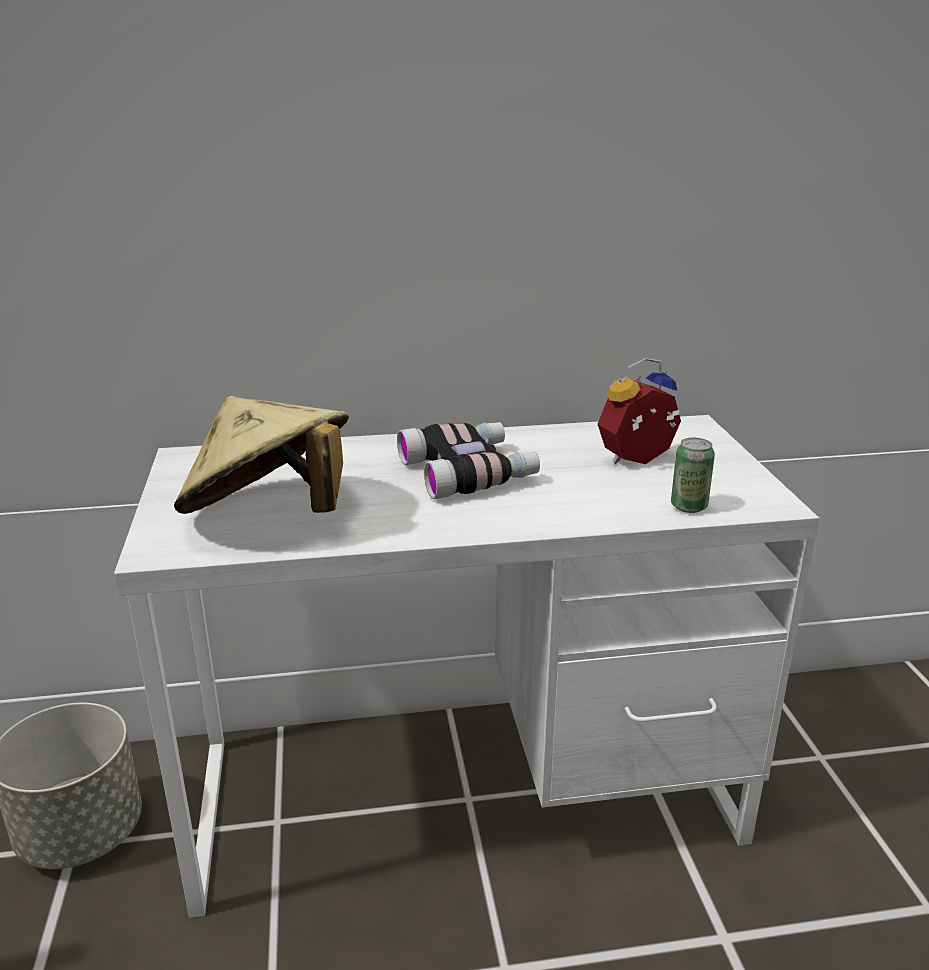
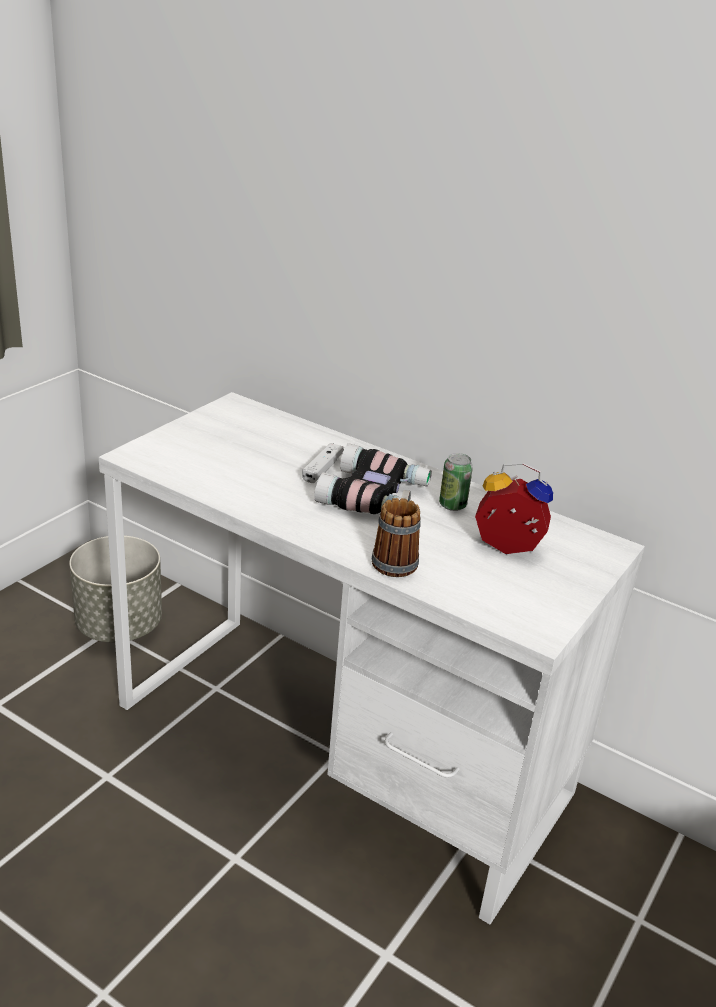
camera: 40 degrees right, 5 degrees up
(269, 516) = (215, 464): beige hat -> none
(382, 472) = (322, 469): none -> white game controller
(582, 509) = (396, 558): none -> mug
(688, 506) = (472, 597): can -> can (452, 505)

